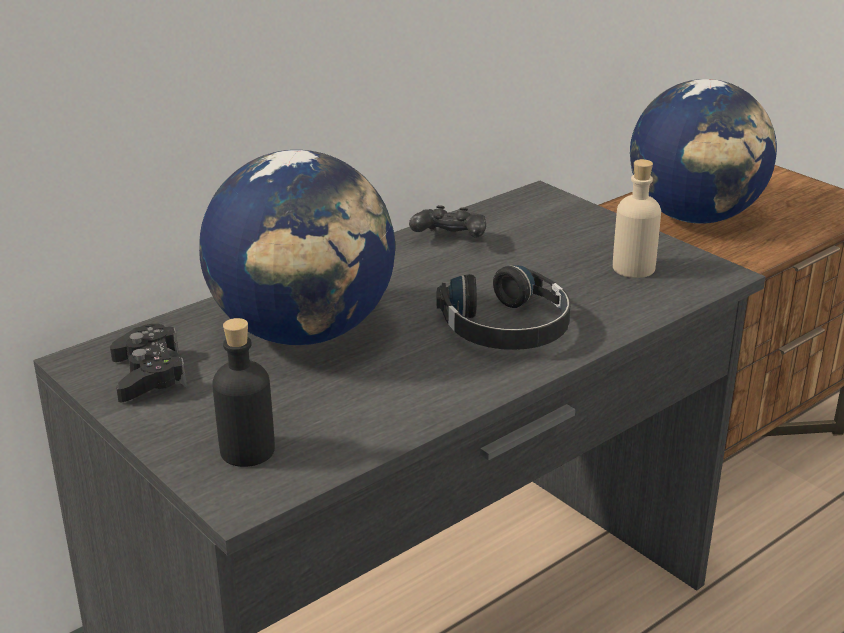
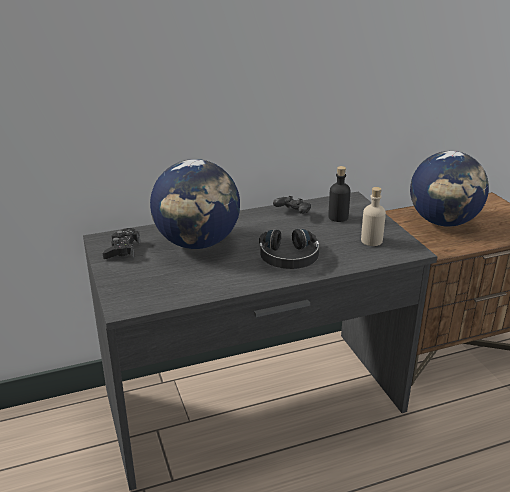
camera: 20 degrees right, 0 degrees up
(247, 451) = (139, 289): black bottle -> black bottle (338, 217)

